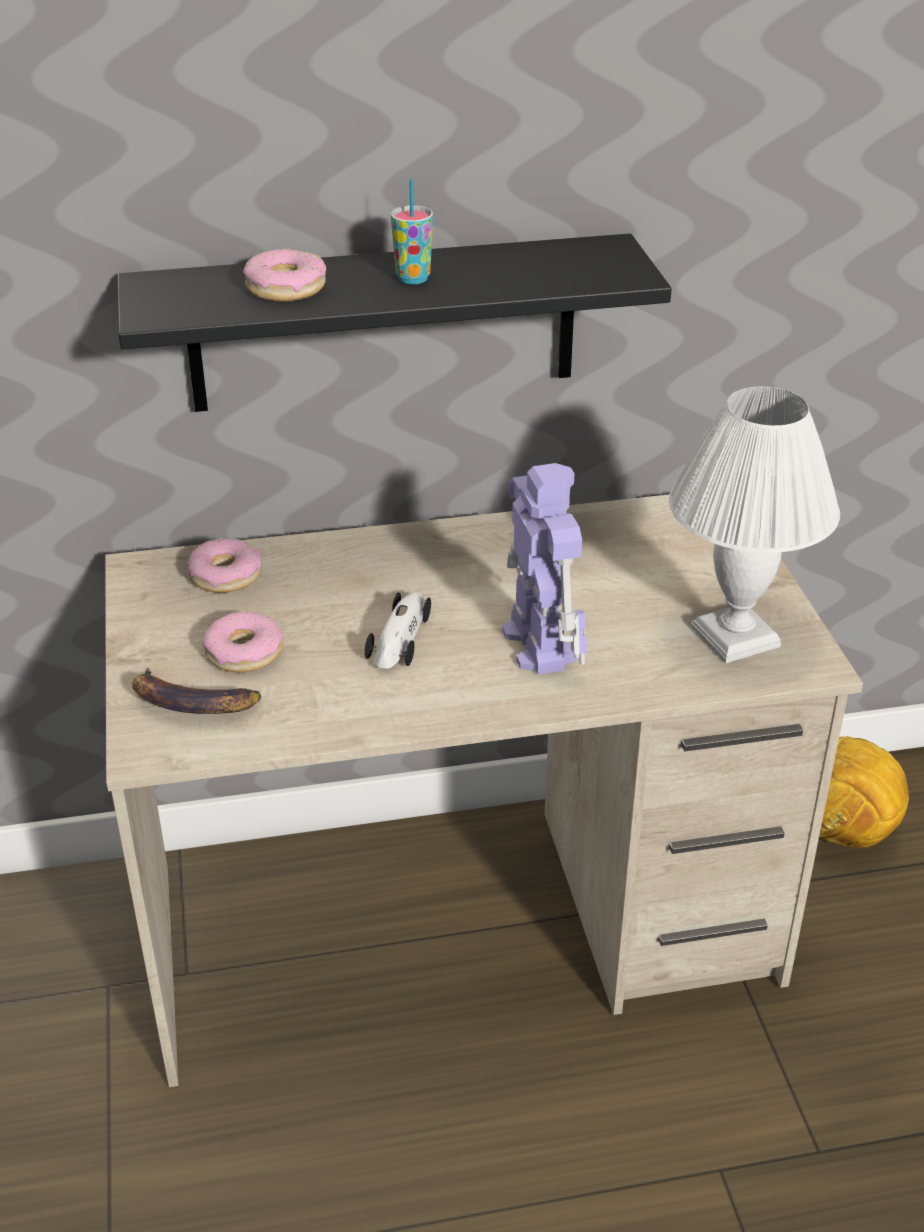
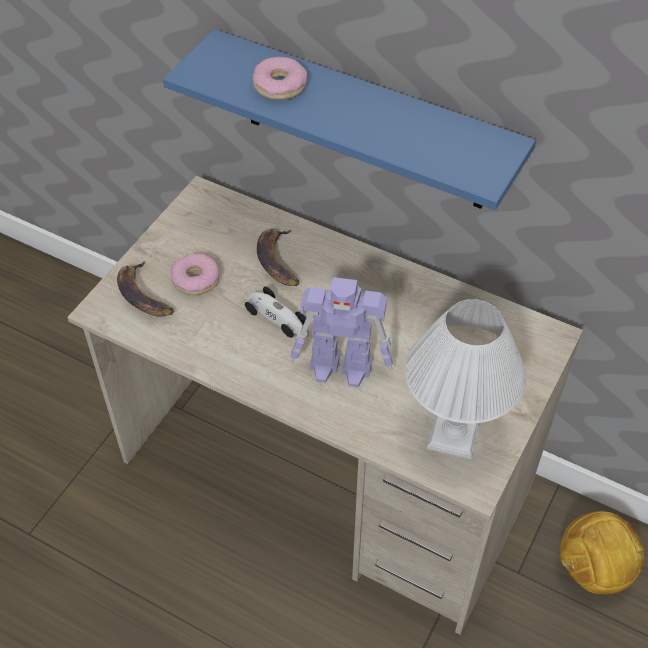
camera: 40 degrees right, 15 degrees up
(226, 575) = (236, 224): donut -> none
(328, 585) = (278, 261): none -> banana
(383, 324) = (364, 123): black shelf -> blue shelf
(401, 637) = (278, 318): toy car -> toy car turned 75 degrees clockwise
(413, 279) = (355, 113): cup -> none
(539, 643) = (342, 368): toy robot -> toy robot turned 75 degrees clockwise

